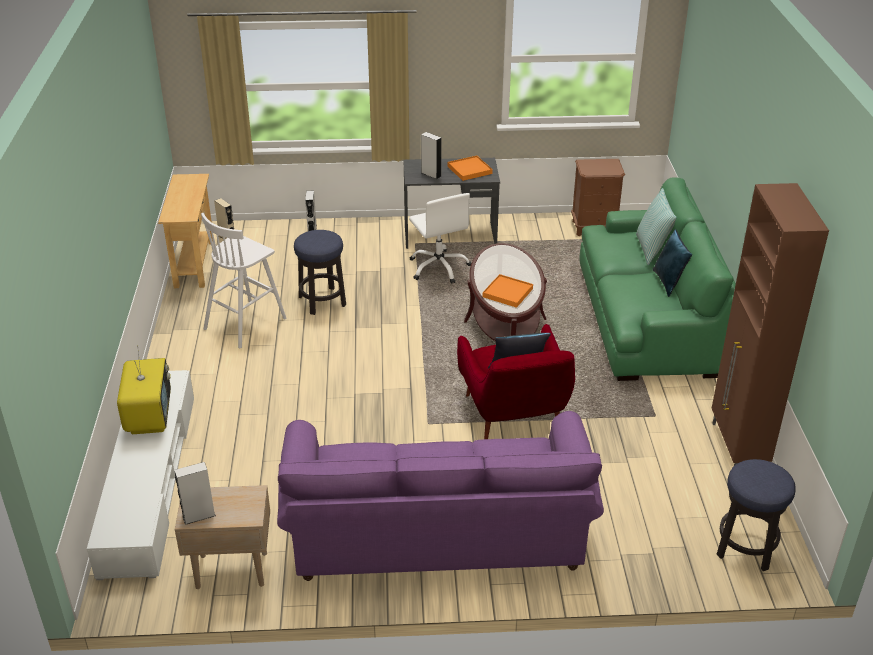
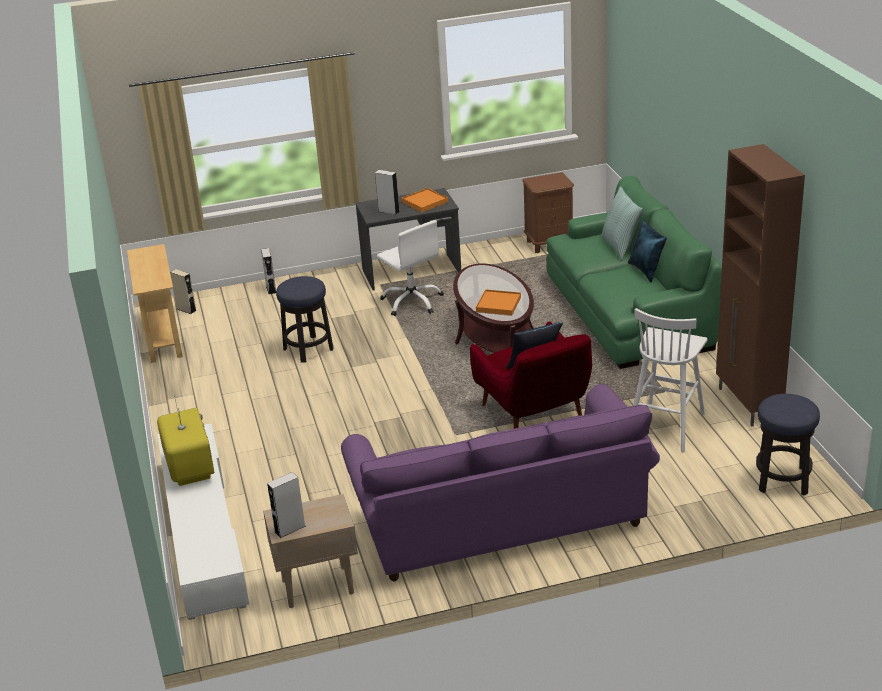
camera: 10 degrees left, 5 degrees down
(246, 323) = (240, 381): white stool -> white stool (666, 426)

